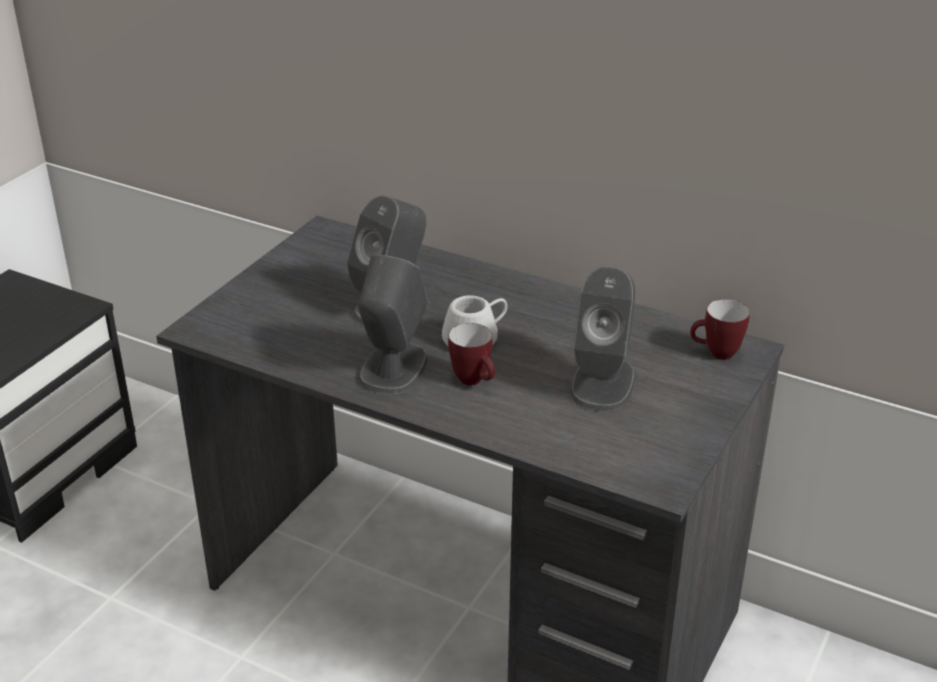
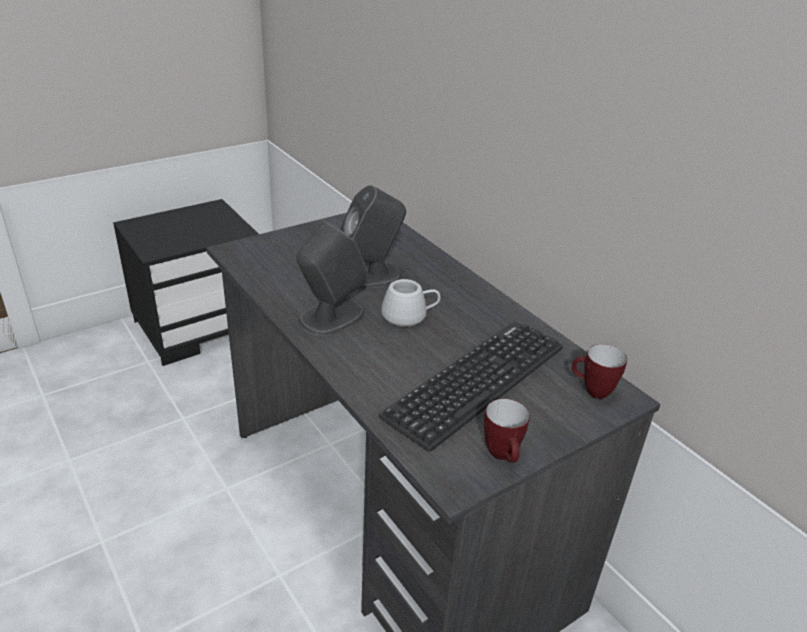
camera: 25 degrees right, 0 degrees up
(475, 382) = (379, 346): mug -> mug (503, 457)
(603, 383) = (476, 381): grey speaker -> keyboard

